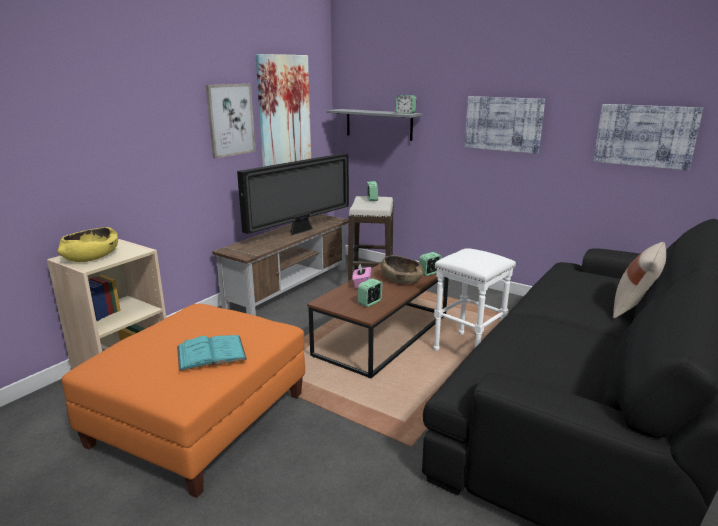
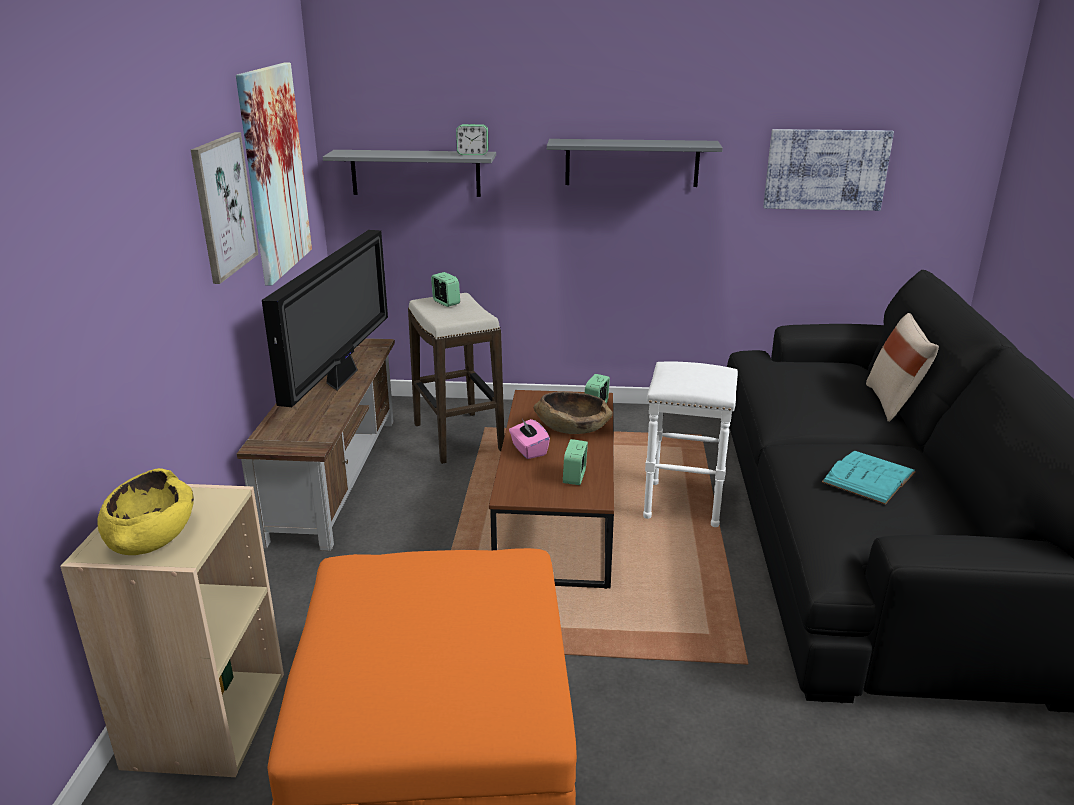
camera: 30 degrees left, 5 degrees up
(211, 353) = (485, 635): turquoise book -> turquoise book (869, 477)
(503, 124) = (632, 162): picture -> grey shelf

